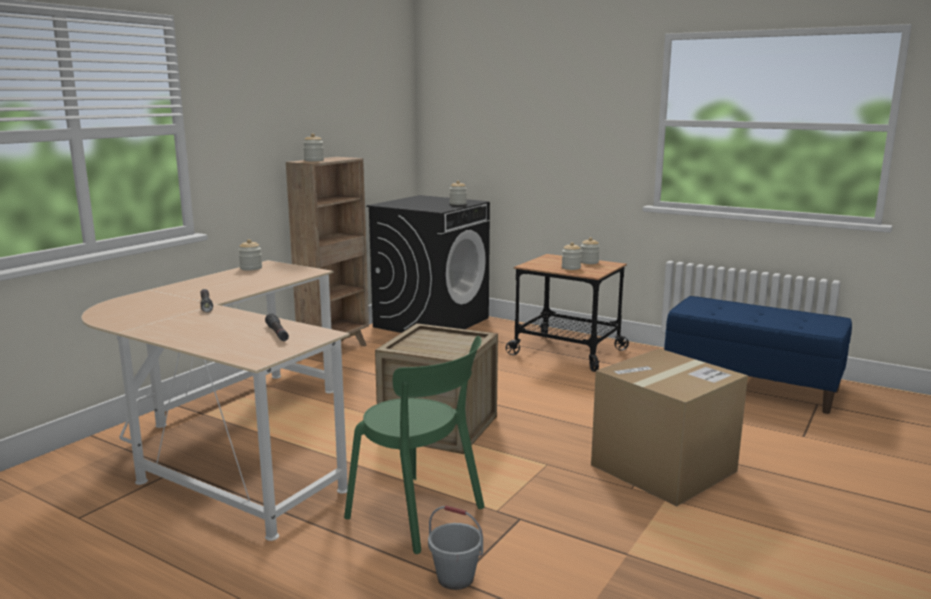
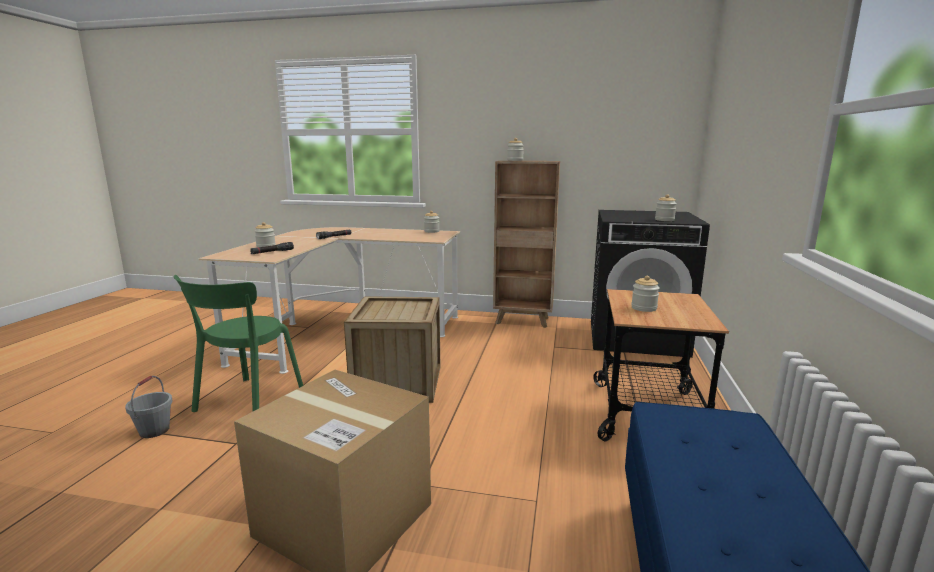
camera: 70 degrees right, 0 degrees up
(589, 262) = (691, 313): jar -> jar (266, 246)

